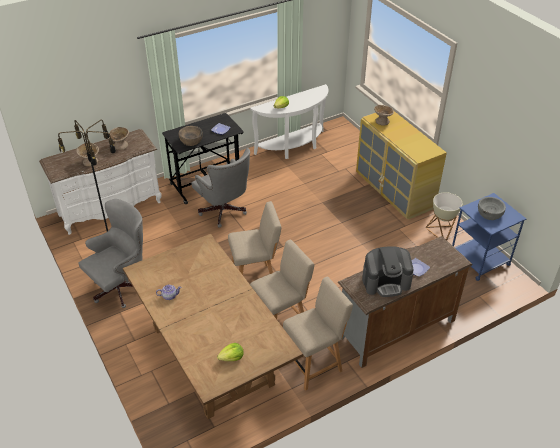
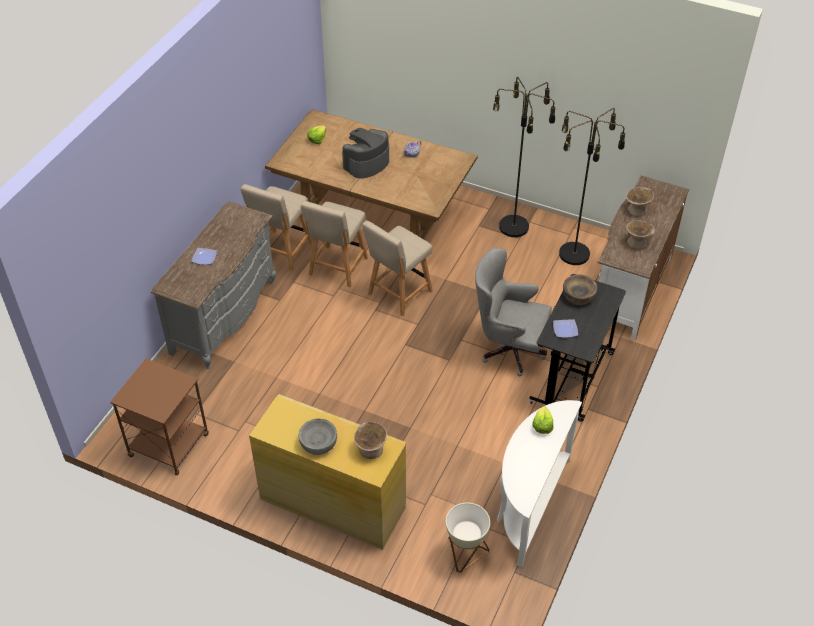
camera: 145 degrees right, 5 degrees up
(121, 287) = (514, 227): grey office chair -> floor lamp
(386, 282) = (226, 232): coffee machine -> coffee machine (366, 163)
(441, 232) = (233, 462): planter -> planter (465, 554)
(480, 260) = (168, 444): blue cart -> brown cart
(489, 214) = (157, 386): grey bowl -> grey bowl (318, 443)

